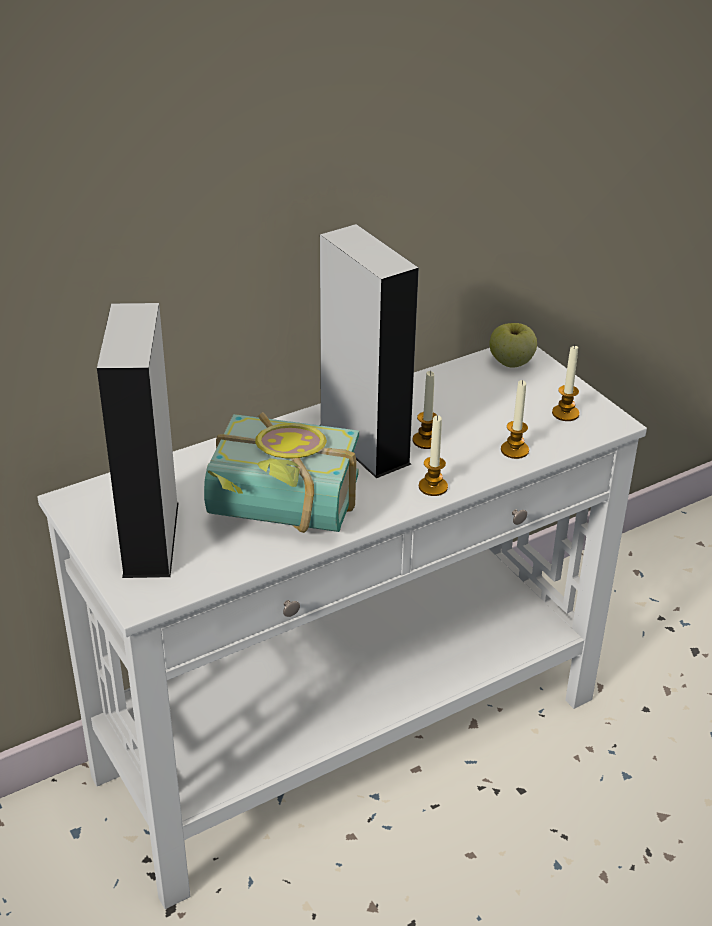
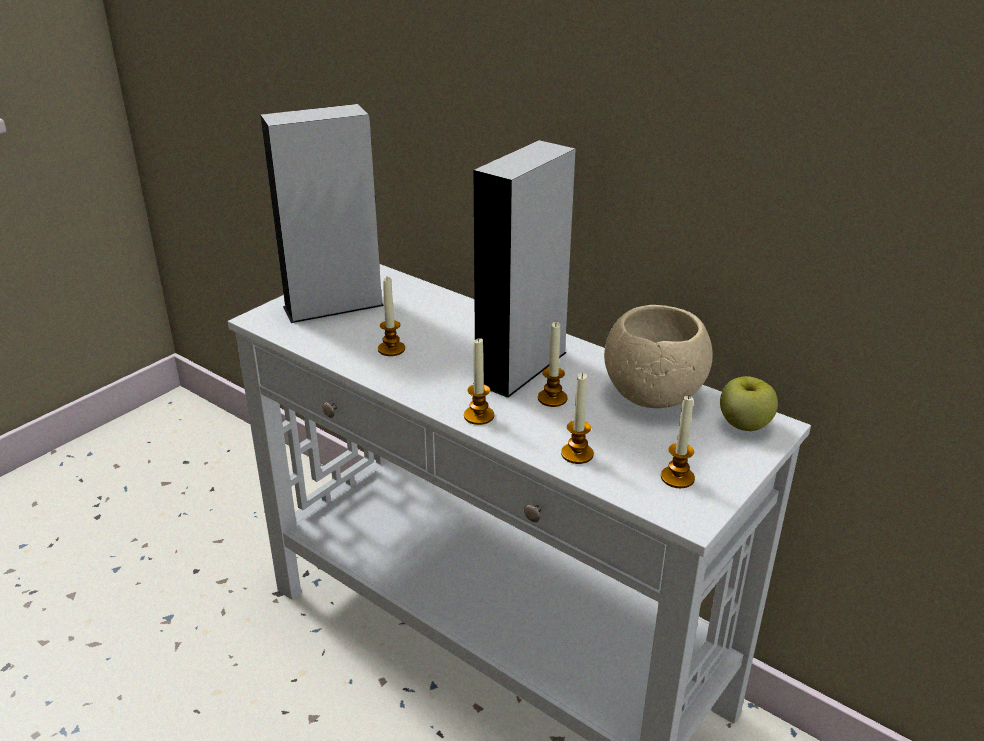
camera: 70 degrees right, 5 degrees down
(279, 514) = (391, 349): book -> candle
(448, 389) = (654, 395): none -> beige bowl

